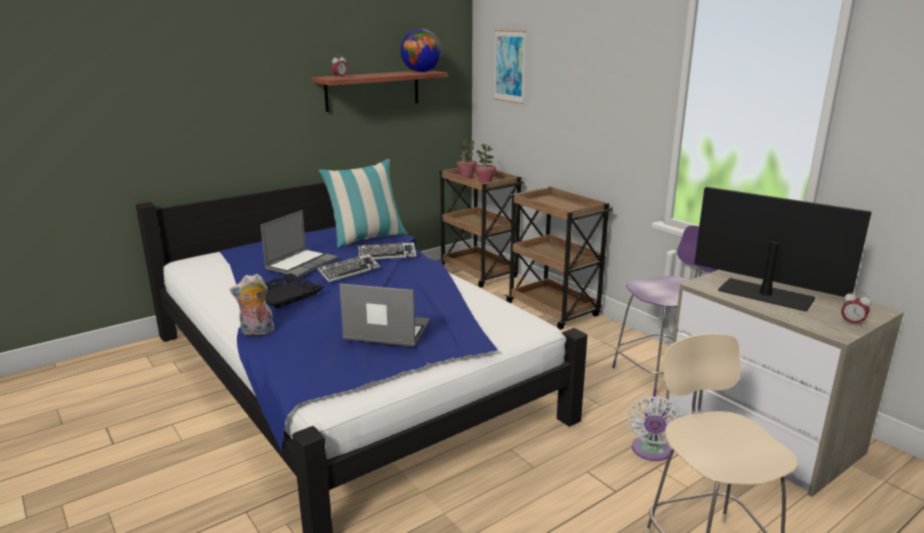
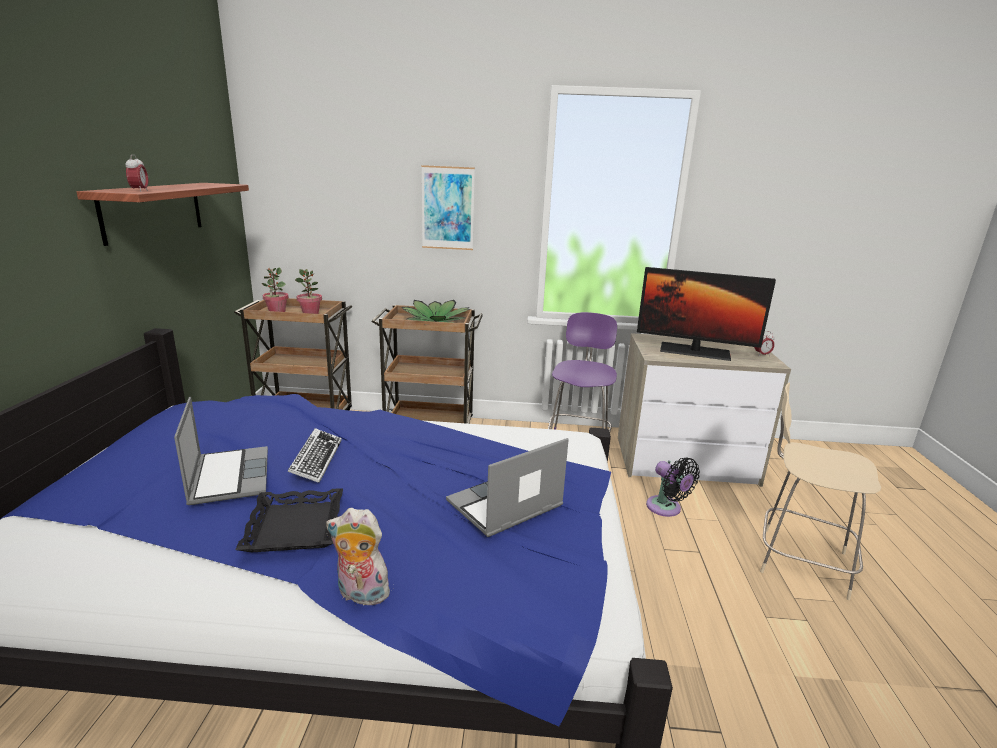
camera: 50 degrees left, 0 degrees up
(256, 332) = (360, 595): plush toy -> plush toy turned 75 degrees clockwise
(367, 238) = (246, 414): pillow -> none
(387, 255) = (319, 423): keyboard -> none
(421, 72) = (214, 184): globe -> none
(509, 66) = (309, 177): picture -> picture (447, 208)
(564, 206) = (436, 321): none -> potted plant
(650, 452) = (666, 508): white fan -> black fan
(765, 294) = (694, 351): monitor -> monitor turned 150 degrees counterclockwise

